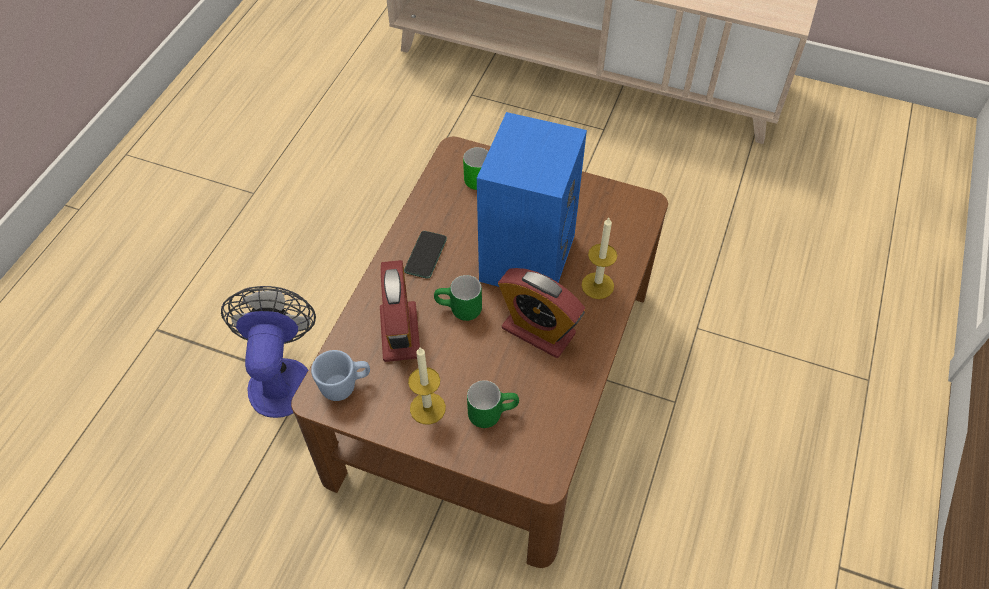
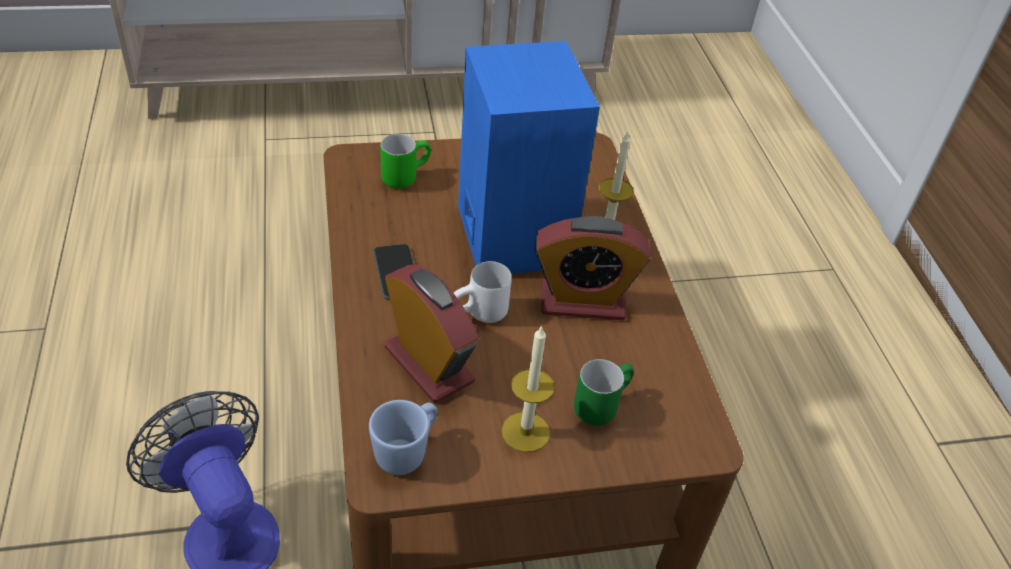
camera: 35 degrees left, 10 degrees down
(459, 311) = (480, 315): green mug -> white mug

